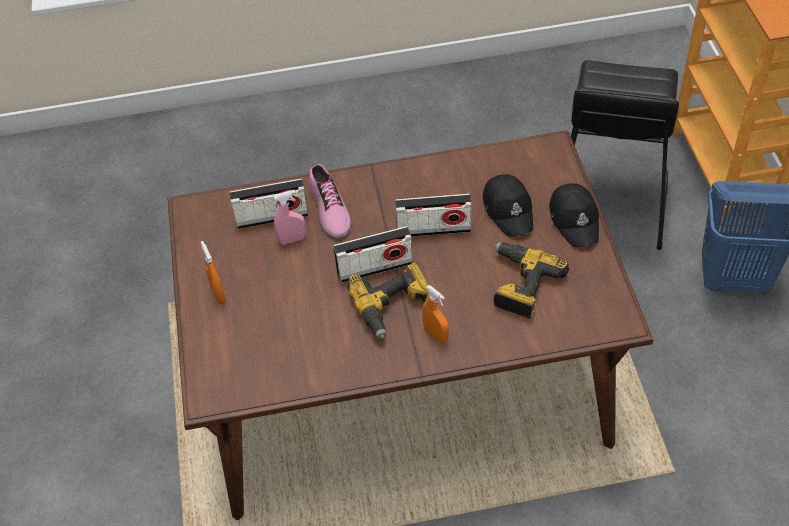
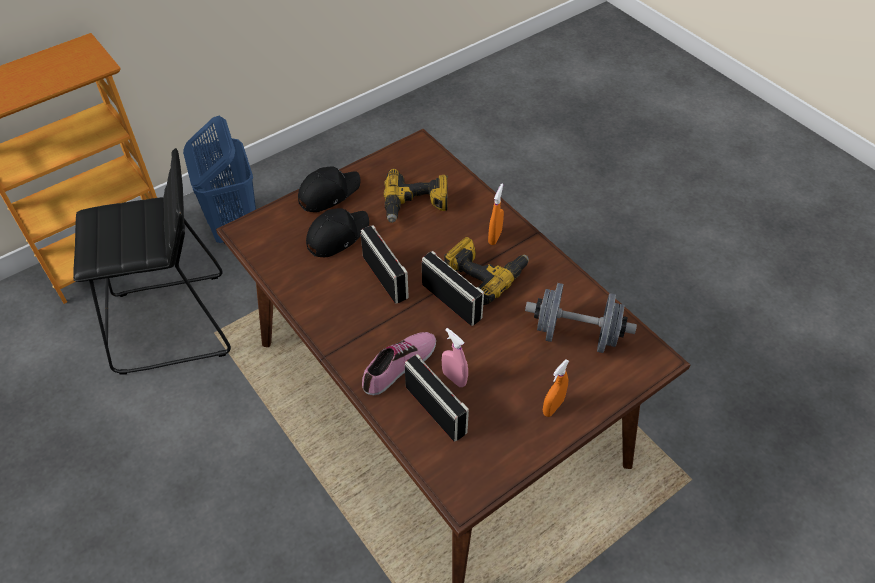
camera: 120 degrees left, 0 degrees up
(275, 347) = (576, 335): none -> grey dumbbell

